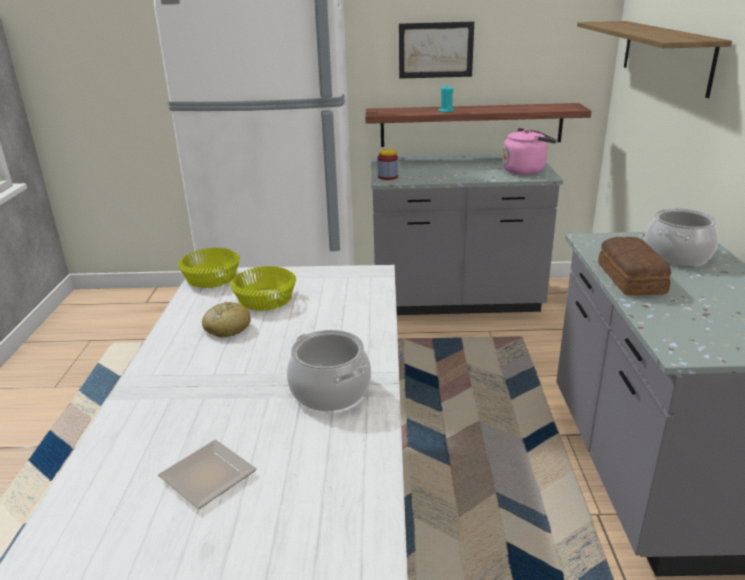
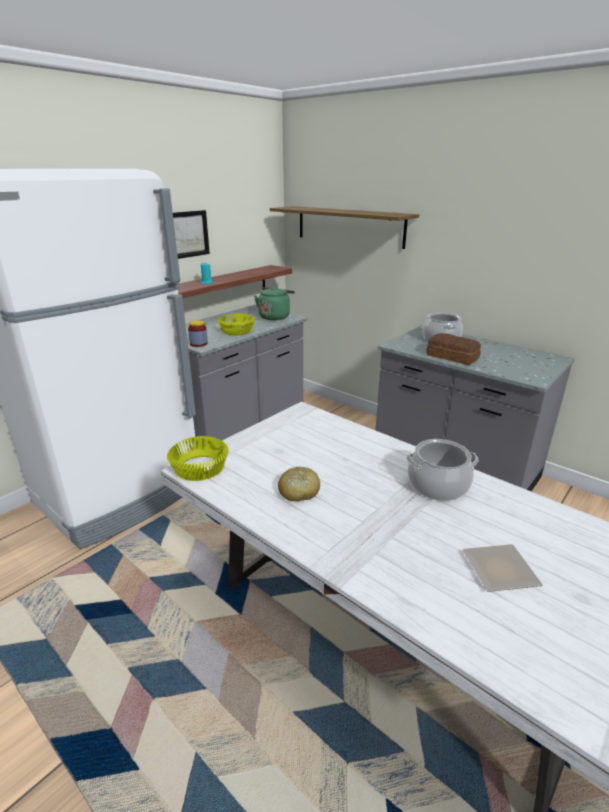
camera: 50 degrees left, 0 degrees up
(265, 299) = (276, 460): yellow bowl -> yellow bowl (236, 331)
(526, 170) = (275, 316): pink kettle -> green kettle

